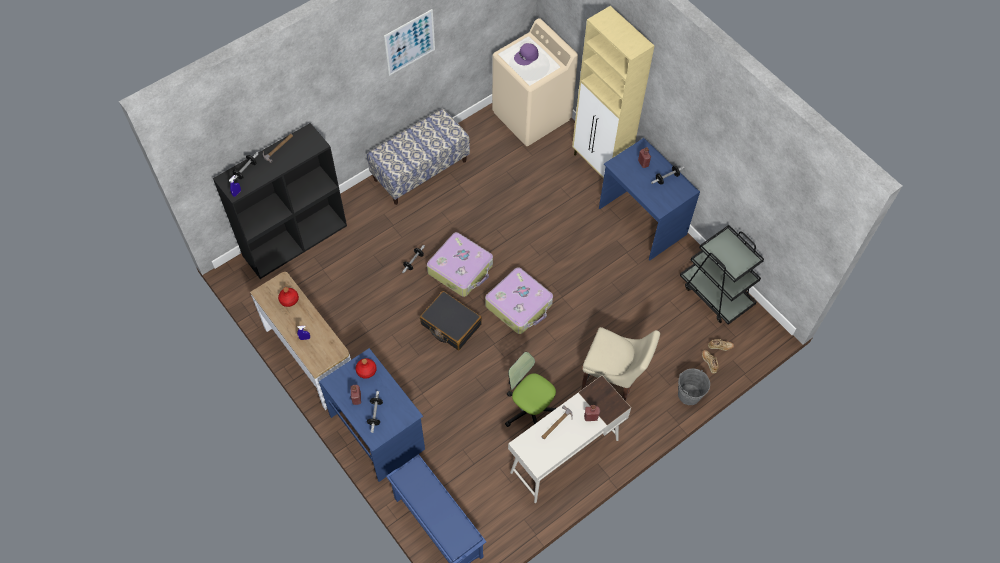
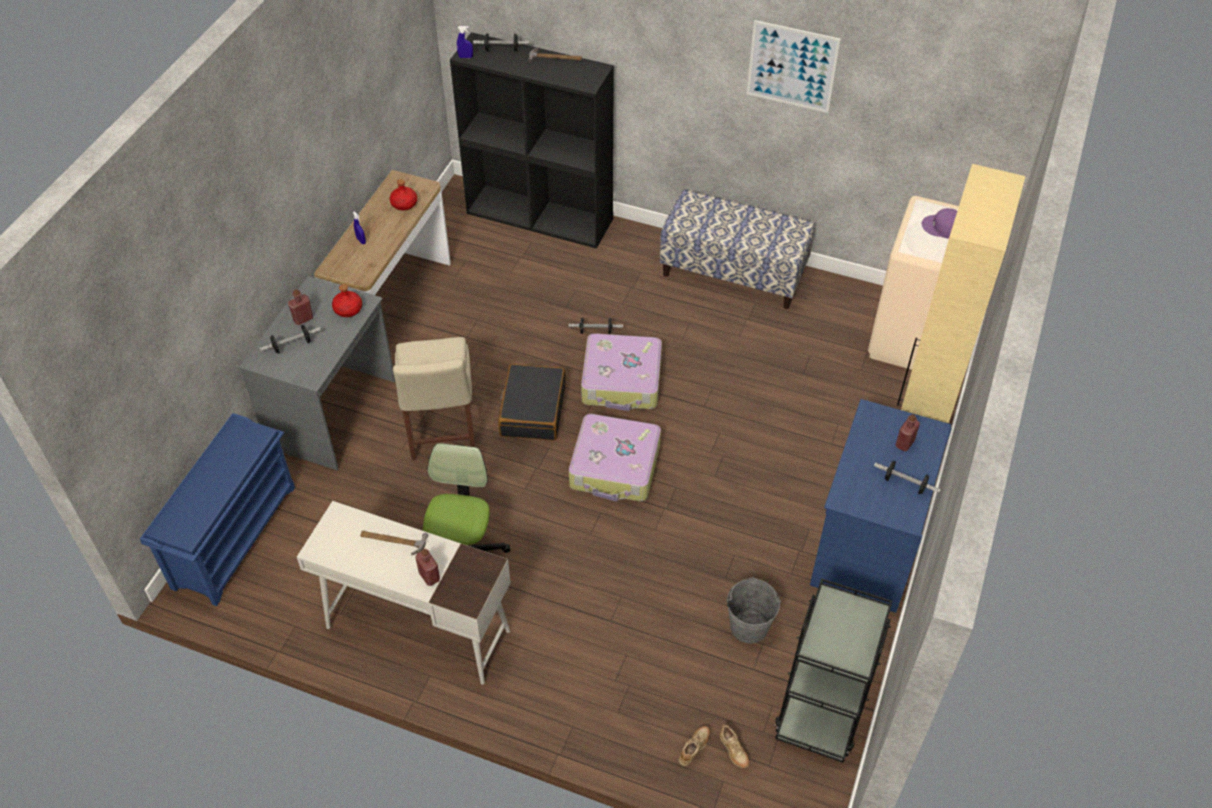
camera: 60 degrees right, 10 degrees down
(378, 432) = (333, 414): blue desk -> grey desk
(612, 384) = (568, 634): beige chair -> beige chair (441, 434)
(689, 394) = (619, 745): grey bucket -> grey bucket (749, 626)

